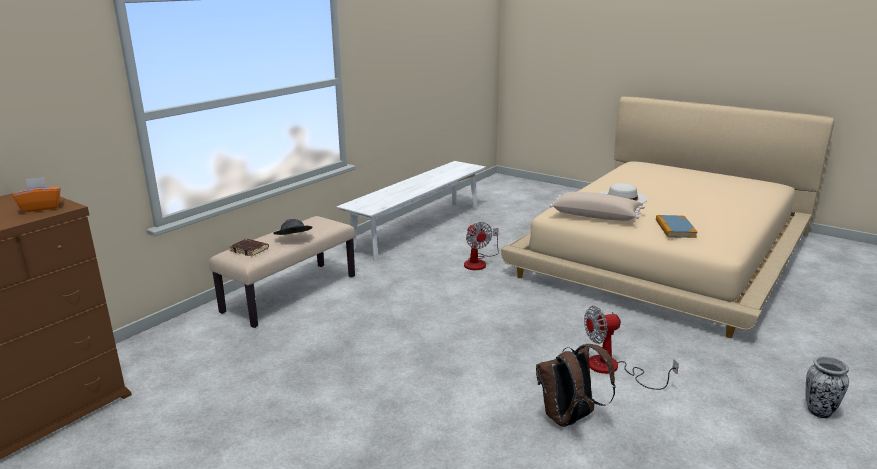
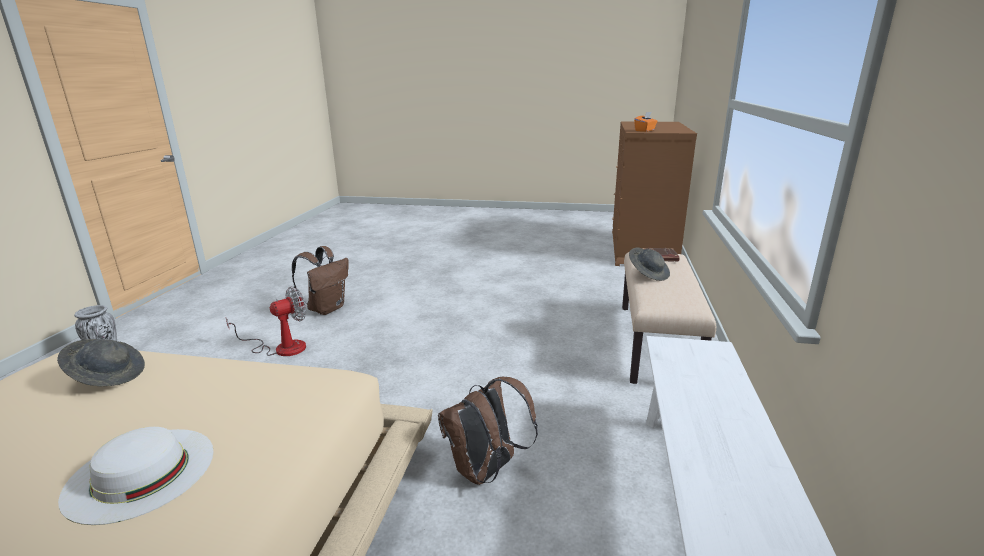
camera: 155 degrees right, 0 degrees up
(479, 262) = (486, 471): fan -> brown backpack
(596, 216) = (248, 383): beige pillow -> none
(675, 228) = (108, 376): book -> grey hat

